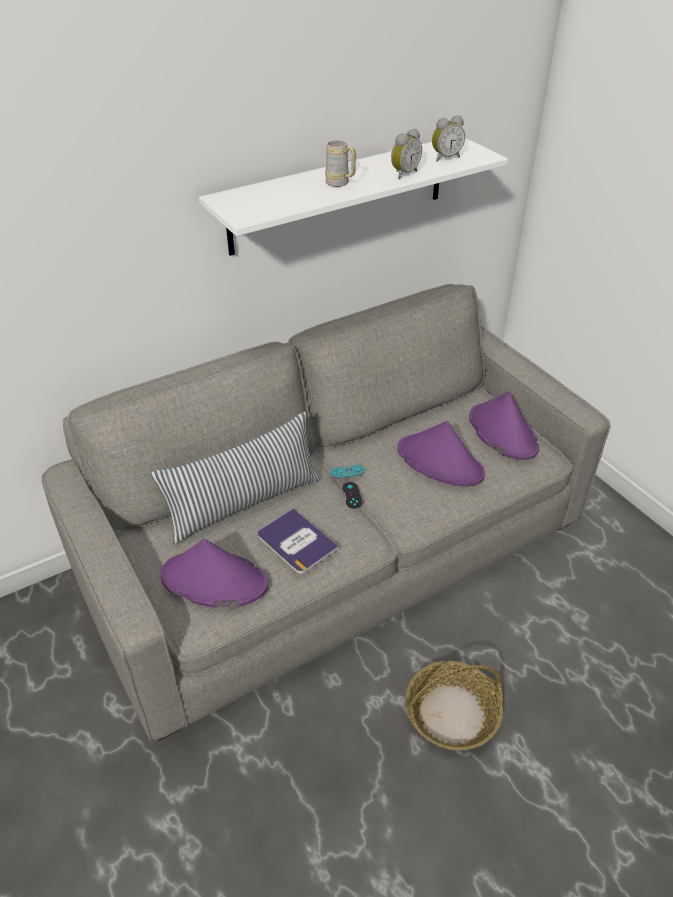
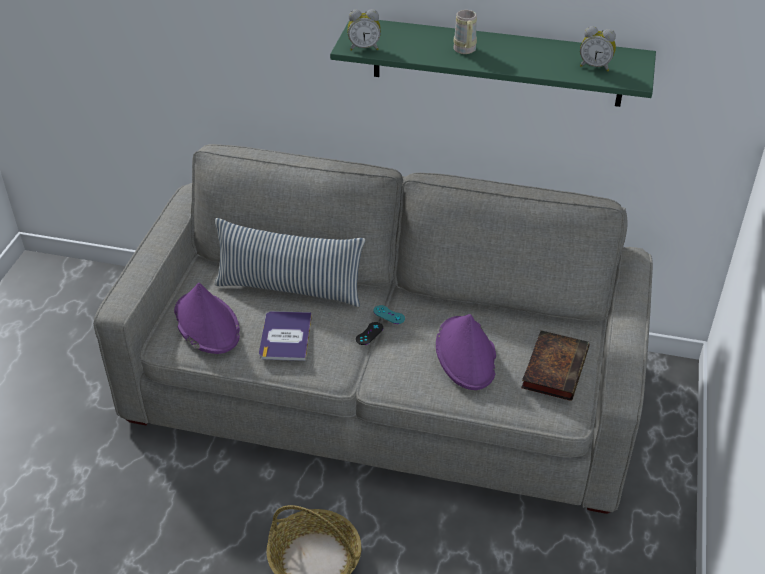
camera: 45 degrees right, 0 degrees up
(339, 194) = (497, 62): white shelf -> green shelf
(403, 173) = (530, 65): alarm clock -> alarm clock (364, 47)
(502, 432) = (554, 367): purple hat -> book

